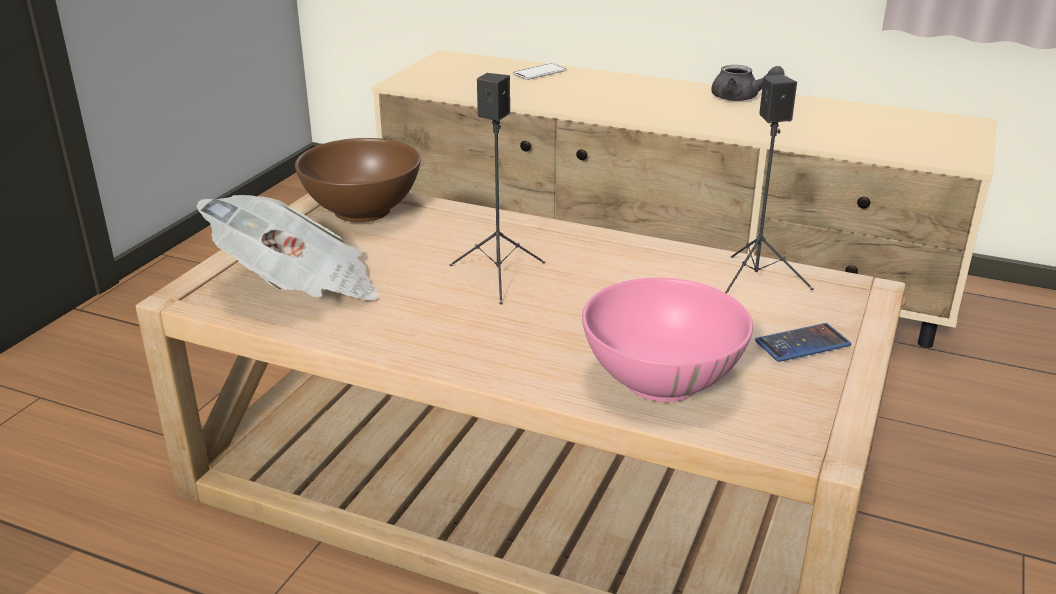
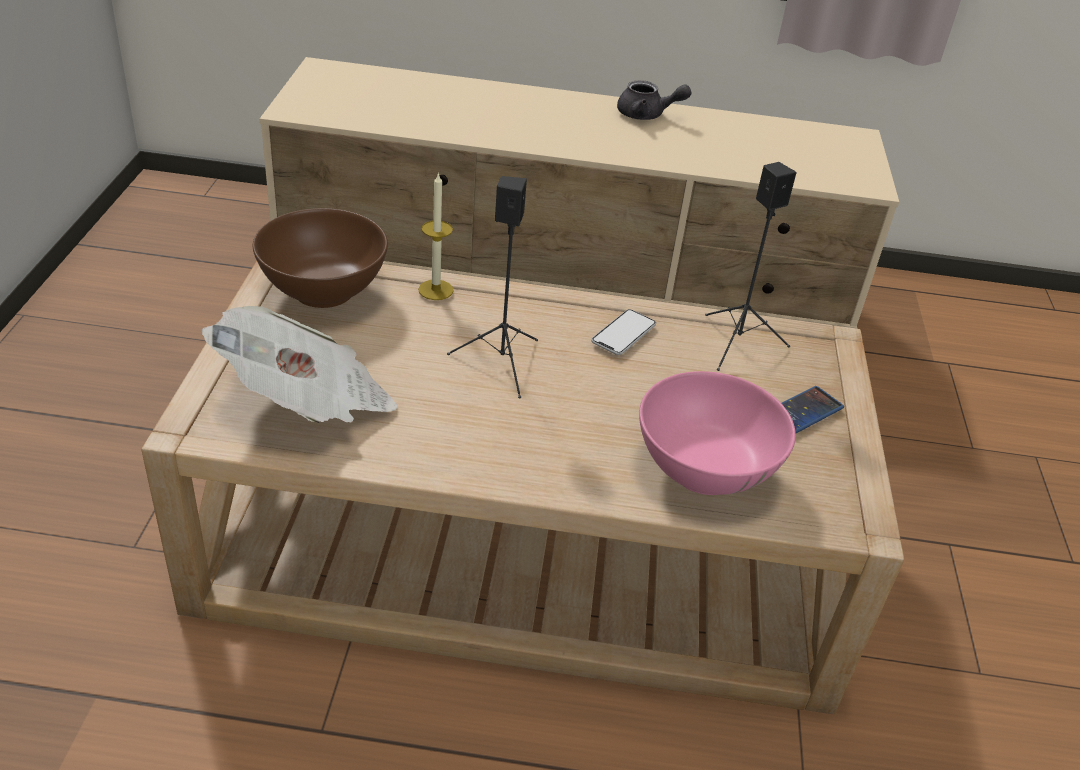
camera: 20 degrees left, 10 degrees up
(466, 217) = (435, 290): none -> candle
(539, 73) = (432, 88): phone -> phone (623, 333)

